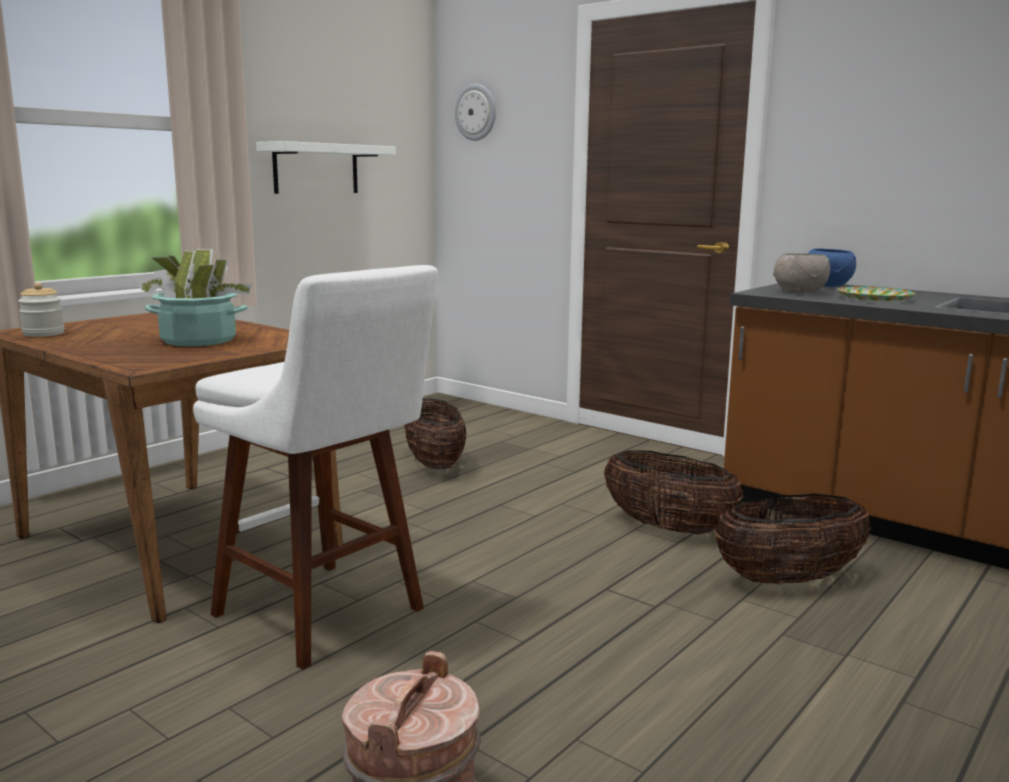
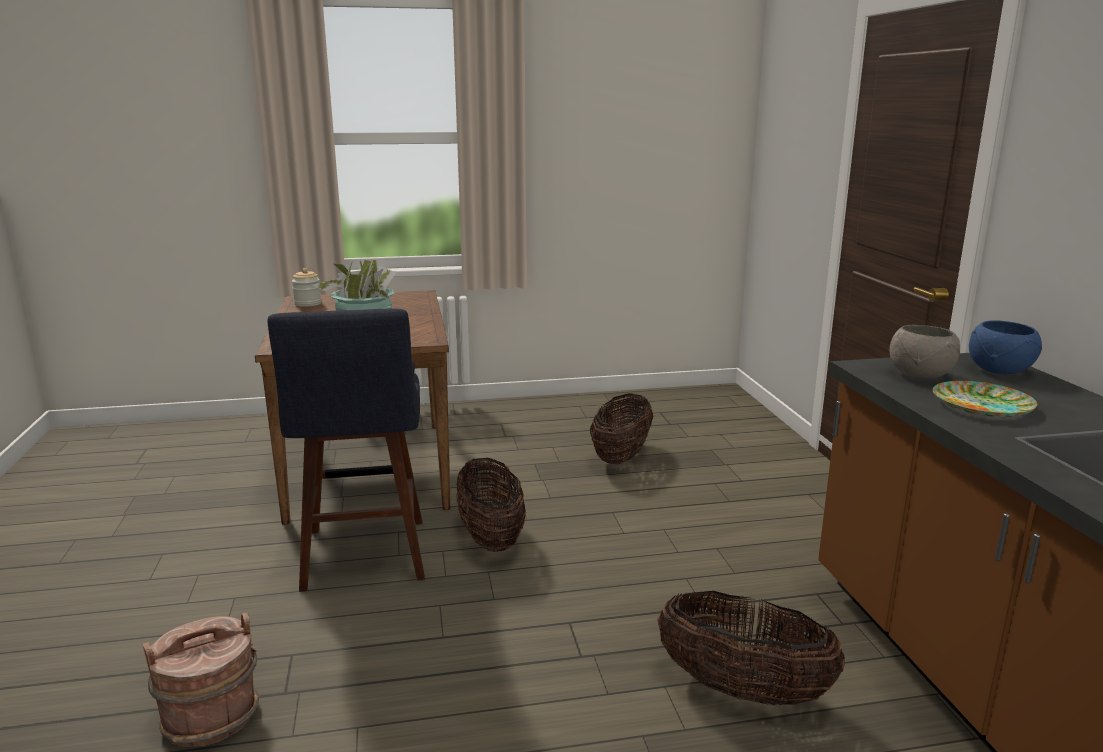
camera: 40 degrees right, 5 degrees up
(316, 169) = (607, 169): white shelf -> none
(327, 616) = (364, 559): white stool -> blue stool
(476, 112) = (781, 111): wall clock -> none
(668, 528) = (718, 589): basket -> basket (491, 537)

